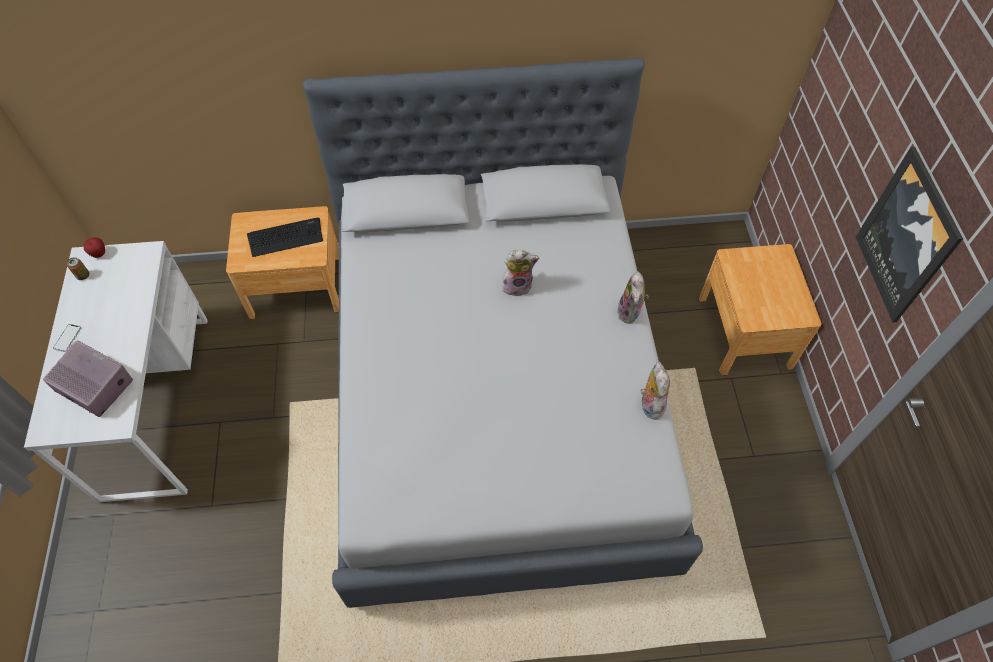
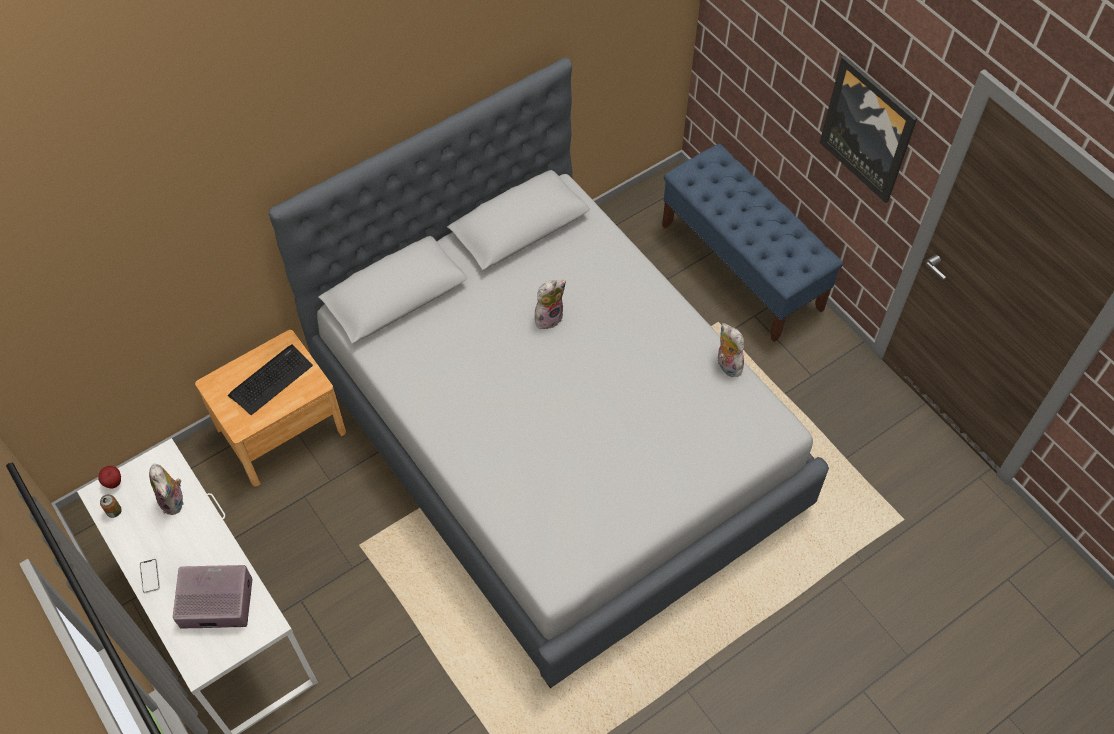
camera: 30 degrees left, 0 degrees up
(630, 313) = (662, 294): plush toy -> plush toy (174, 501)
(744, 331) = (742, 267): brown nightstand -> blue bench

